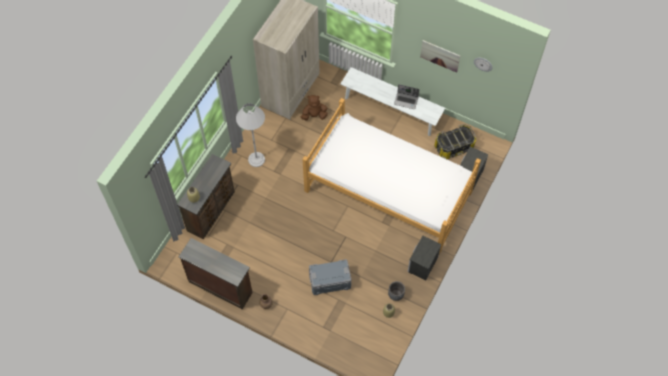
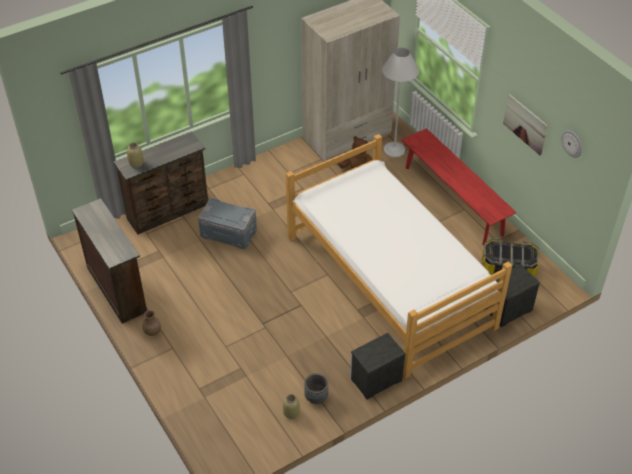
camera: 30 degrees right, 15 degrees down
(256, 159) = (257, 184): white floor lamp -> white floor lamp (394, 150)
(330, 281) = (246, 342): grey storage box -> grey storage box (228, 233)
(391, 110) = (453, 200): white bench -> red bench
(406, 101) = (470, 186): laptop -> none

